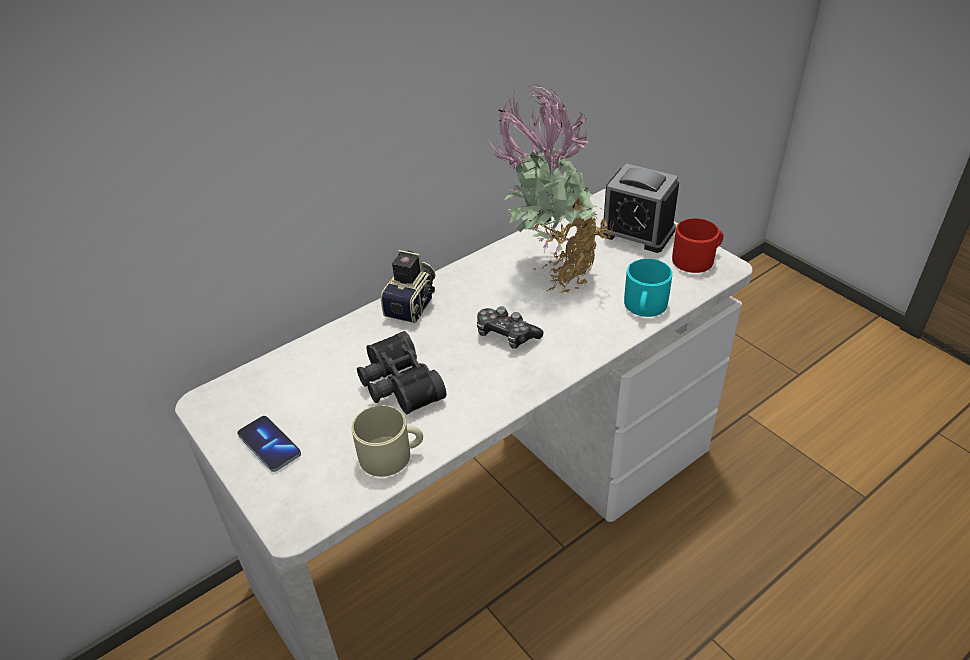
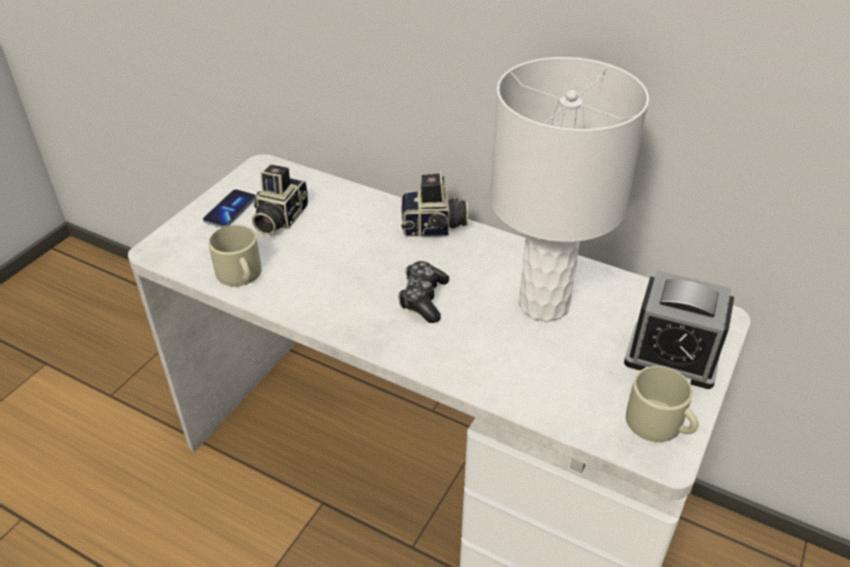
camera: 65 degrees right, 0 degrees up
(316, 407) = (279, 218): none -> camera
(397, 385) = (322, 252): black binoculars -> none
(551, 271) = (544, 304): potted plant -> white table lamp
(637, 232) = (672, 356): alarm clock -> alarm clock turned 75 degrees counterclockwise
(644, 306) = (532, 393): turquoise mug -> none
(697, 259) = (660, 424): red mug -> beige mug

